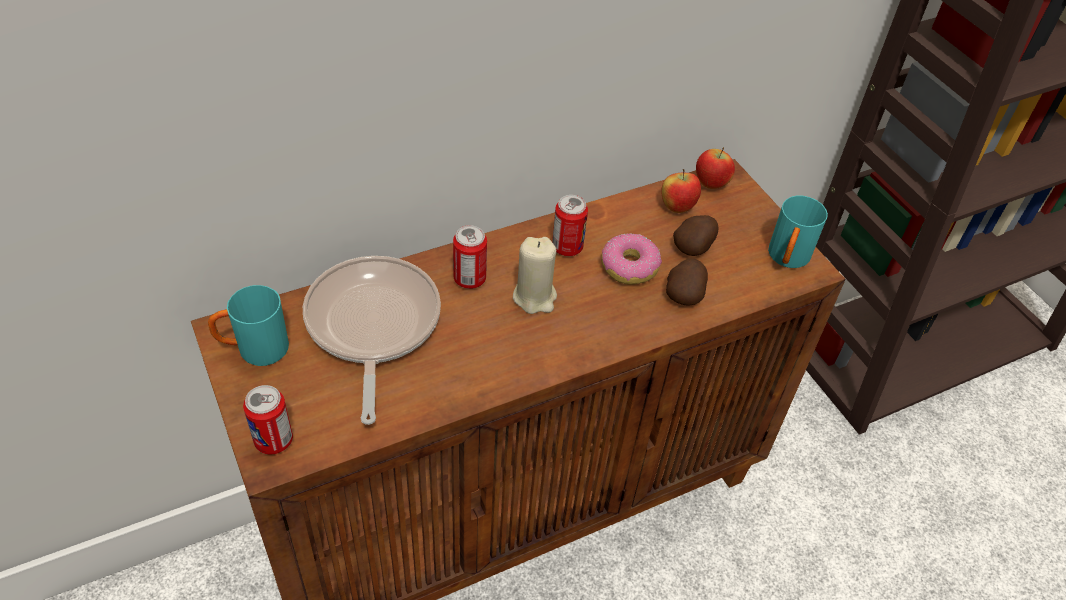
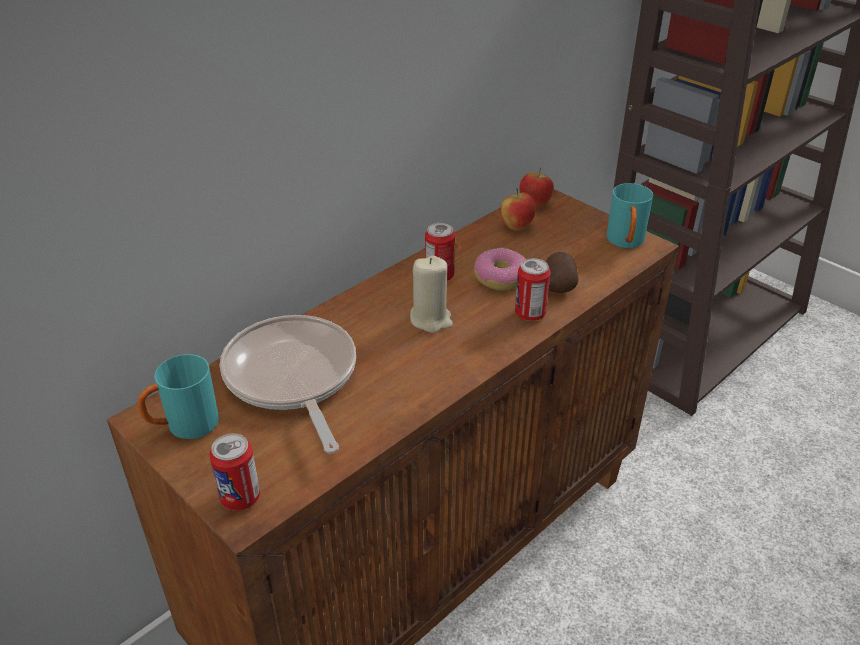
camera: 15 degrees left, 10 degrees down
(469, 279) = (365, 320): can -> can (530, 314)
(694, 247) = (546, 251): potato -> none

